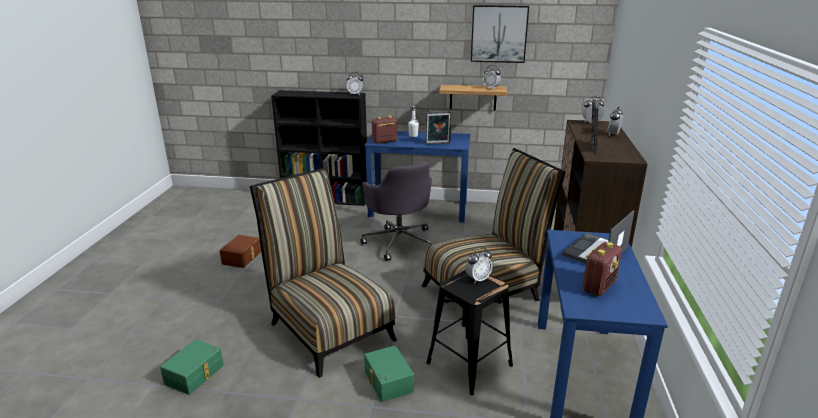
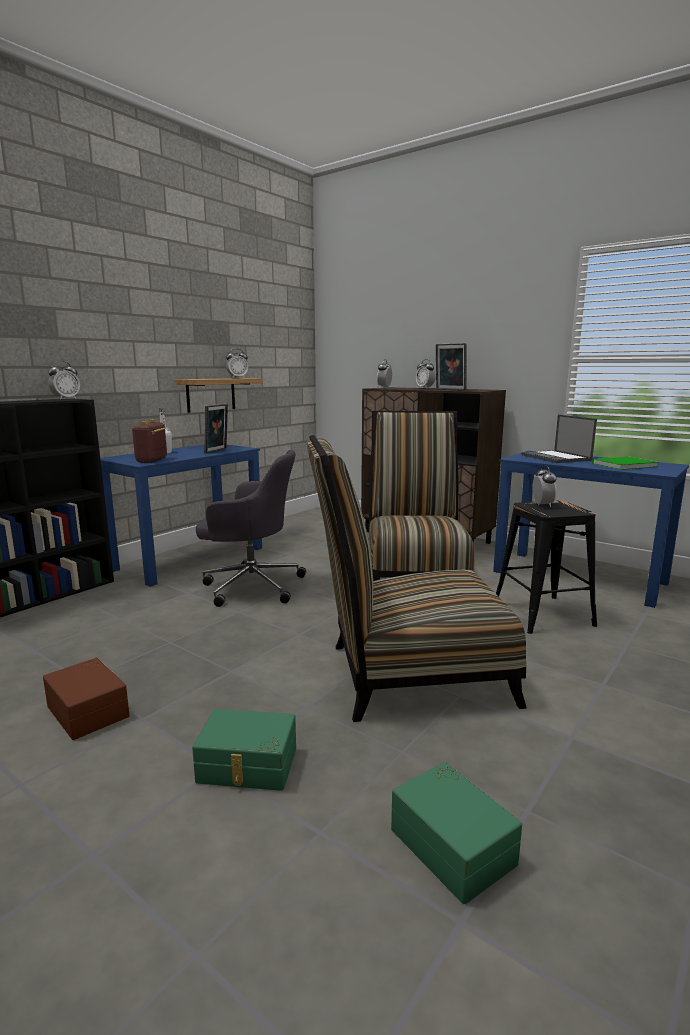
camera: 60 degrees left, 10 degrees down
(387, 381) = (556, 663): green storage box -> green storage box (247, 766)
(499, 34) = (228, 312): picture -> none
(599, 286) = (622, 465): radio -> green book

